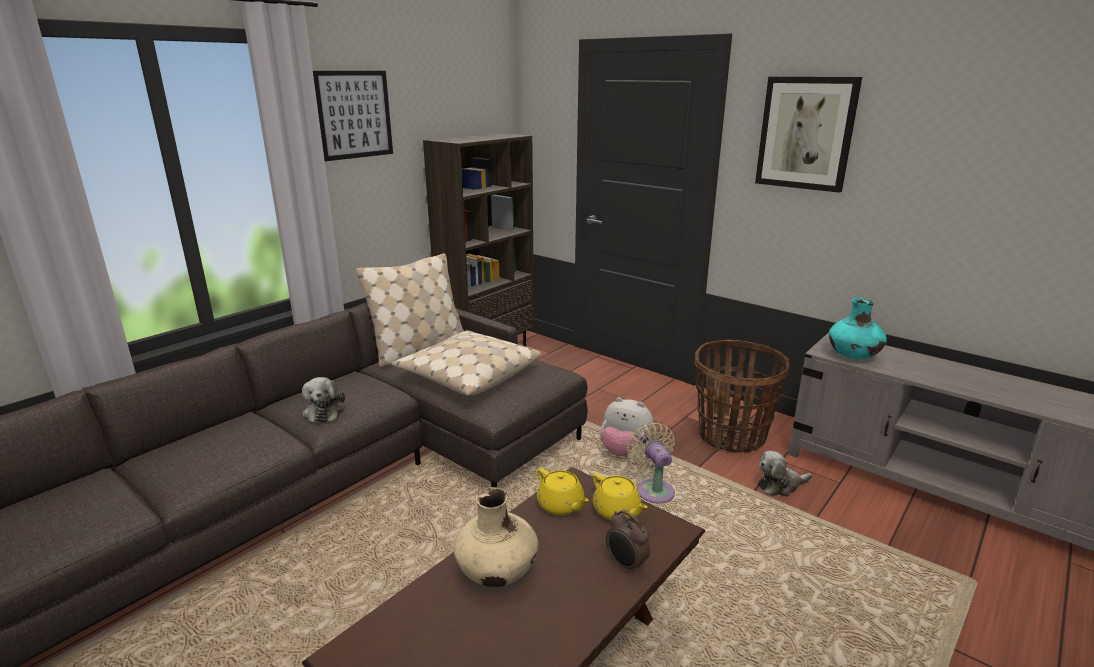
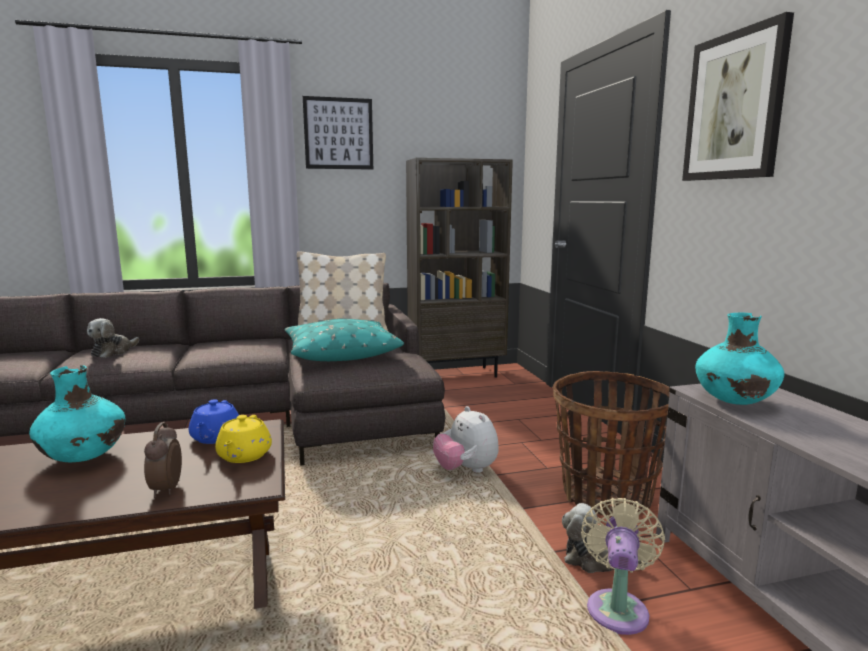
camera: 35 degrees right, 10 degrees down
(324, 411) = (210, 350): plush toy -> plush toy (113, 352)
(468, 375) = (340, 353): beige pillow -> turquoise pillow
(497, 573) = (84, 457): beige vase -> turquoise vase
(561, 505) = (215, 438): yellow teapot -> blue teapot
(653, 489) = (443, 508): beige fan -> beige fan (617, 607)

